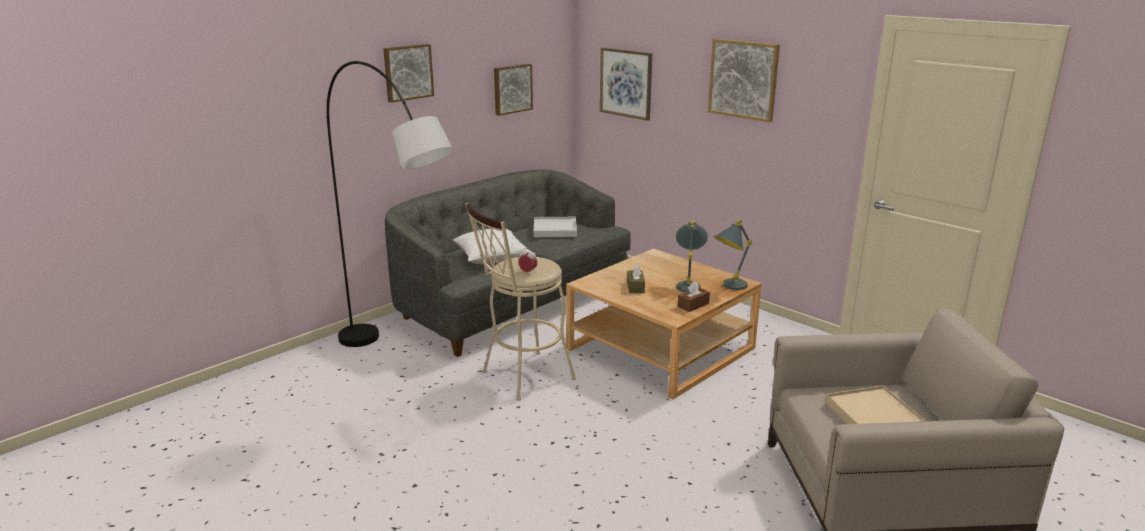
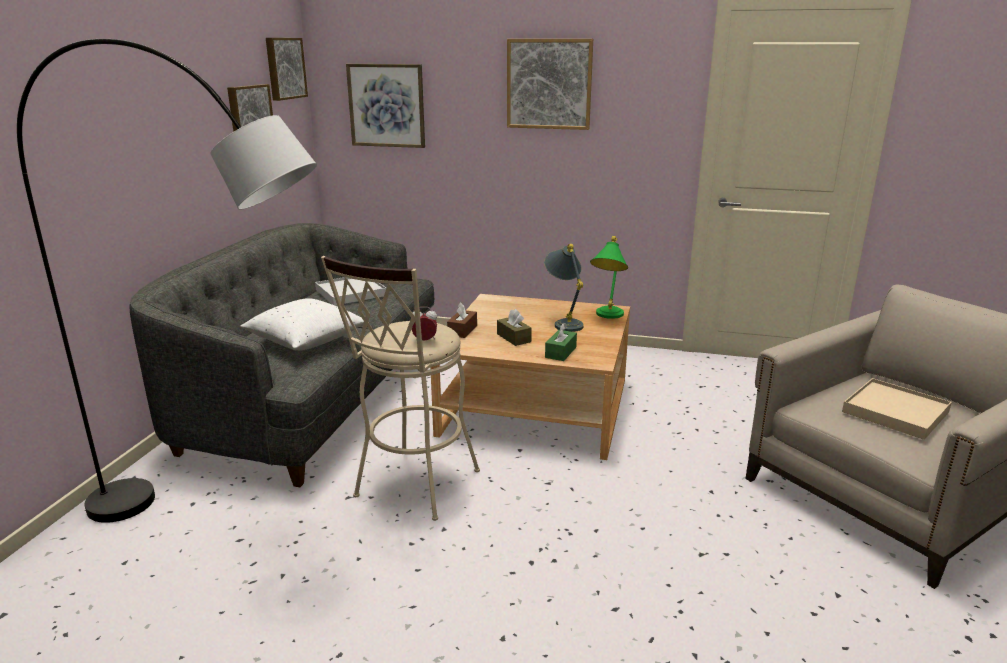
camera: 30 degrees left, 0 degrees up
(407, 72) = (122, 86): picture -> picture (284, 68)
(656, 305) = (560, 352): none -> green tissue box
(693, 305) = (597, 343): brown tissue box -> brown tissue box (462, 330)
(729, 287) = (607, 317): grey table lamp -> green table lamp

